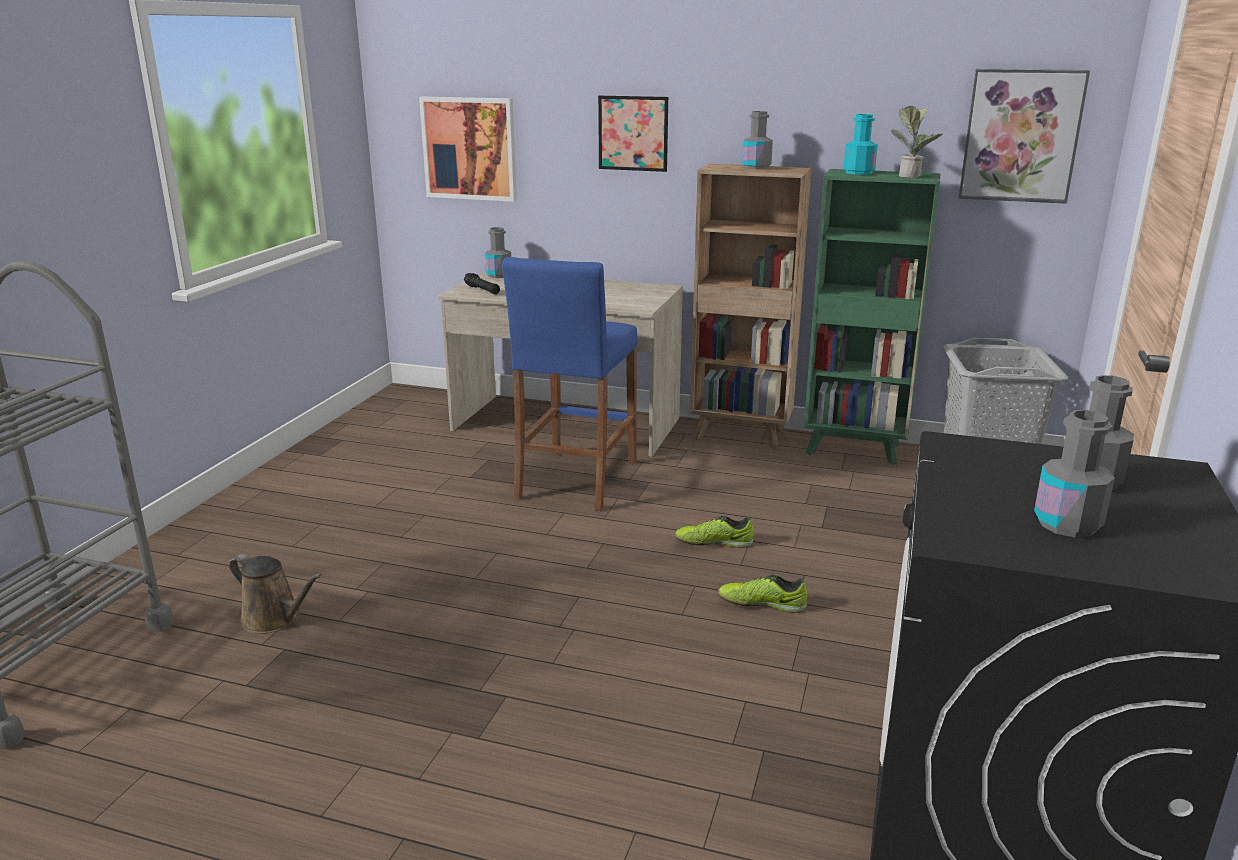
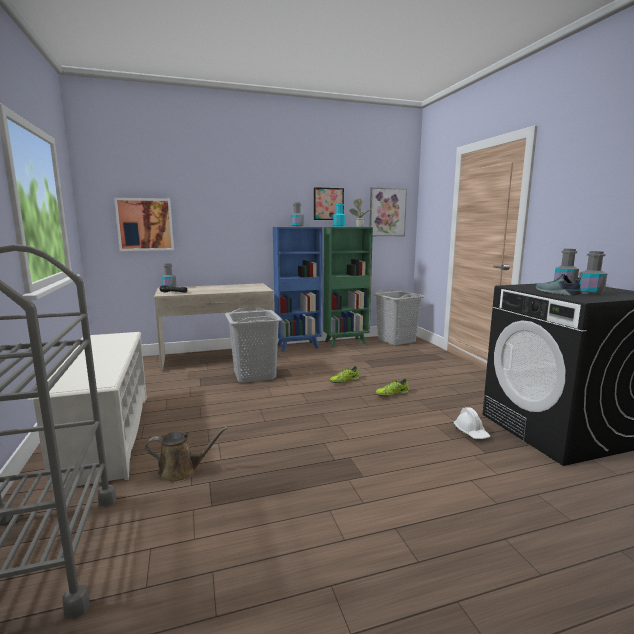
camera: 35 degrees left, 10 degrees down
(264, 525) = (107, 435): none -> white shoe rack
(576, 480) = (254, 375): blue stool -> grey laundry basket
(633, 133) = (235, 214): picture -> picture (328, 204)
(741, 435) = (299, 346): brown bookcase -> blue bookcase
(792, 747) = (471, 432): none -> white hard hat
(971, 499) = (556, 293): none -> shoe

